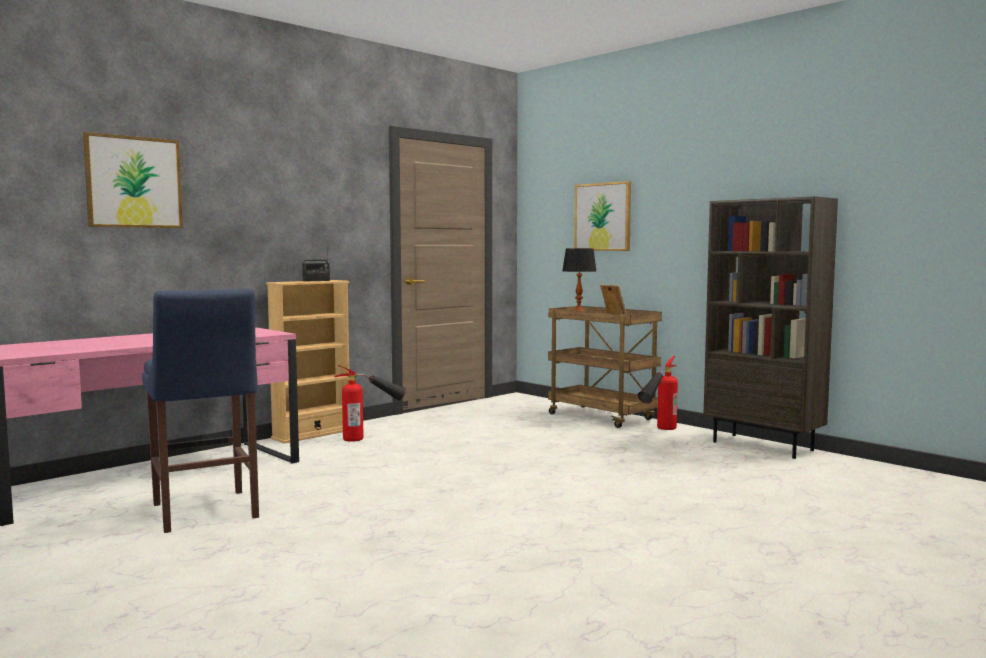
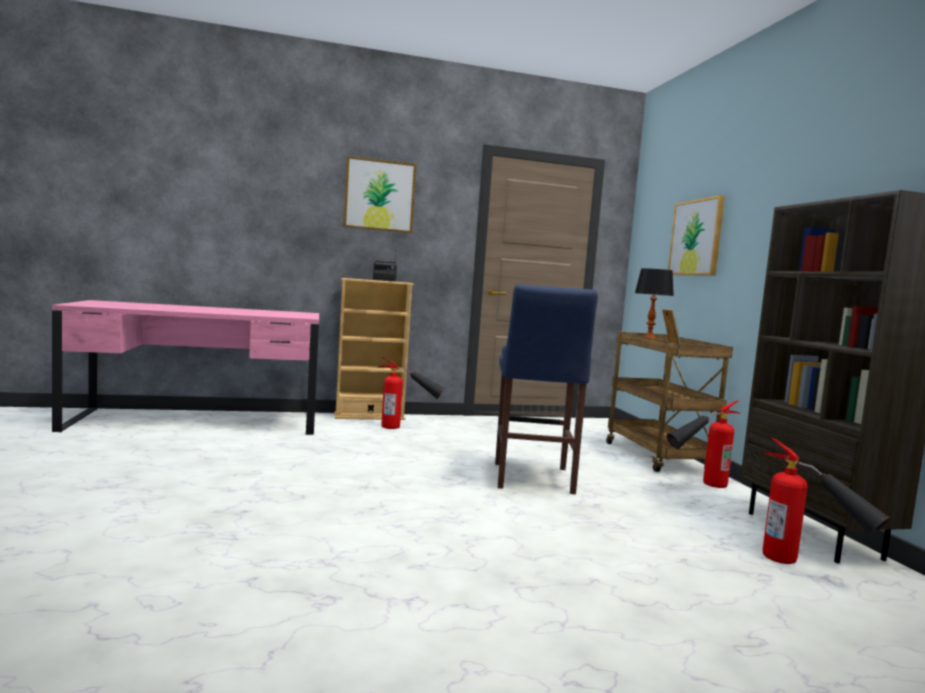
camera: 30 degrees right, 0 degrees up
(134, 182) = (232, 185): picture -> picture (379, 195)
(205, 513) = (168, 455): blue stool -> blue stool (532, 479)
(788, 466) = (810, 569): none -> fire extinguisher

